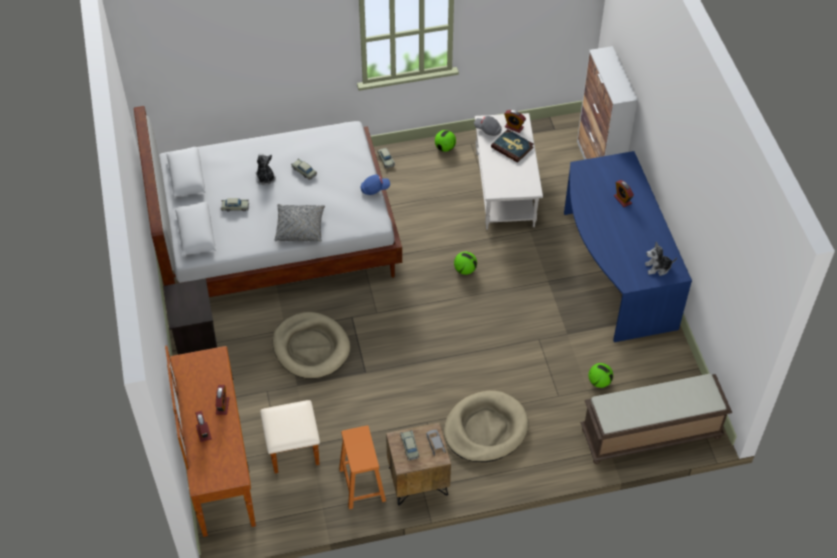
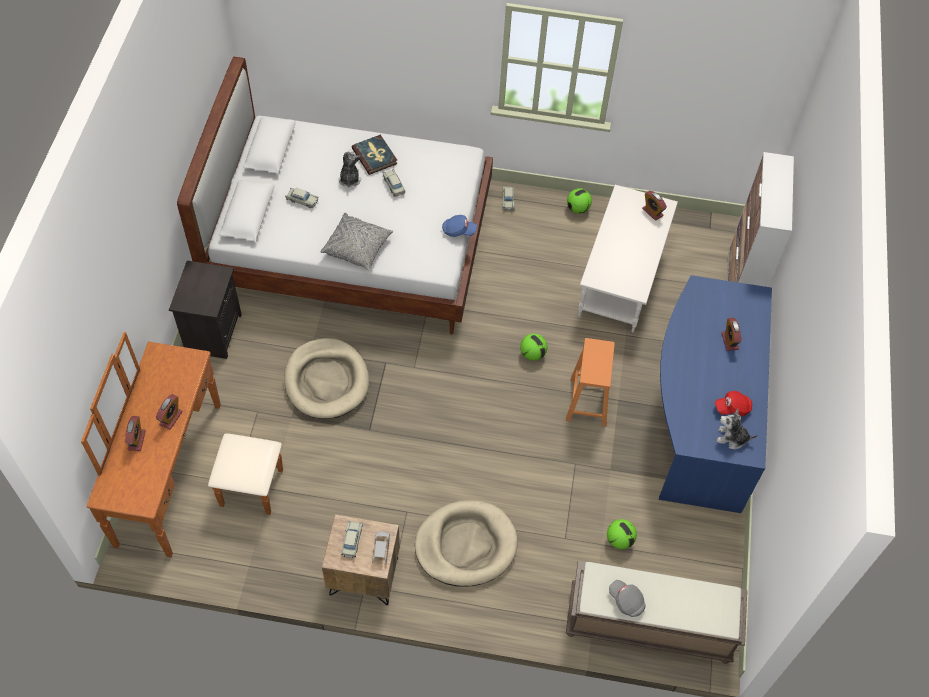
camera: 20 degrees right, 5 degrees up
(362, 484) = (303, 555): orange stool -> orange stool (588, 401)
(488, 129) = (622, 205): grey cap -> grey cap (626, 601)
(512, 147) = (639, 234): book -> book (375, 156)
(648, 246) = (732, 408): none -> red cap

